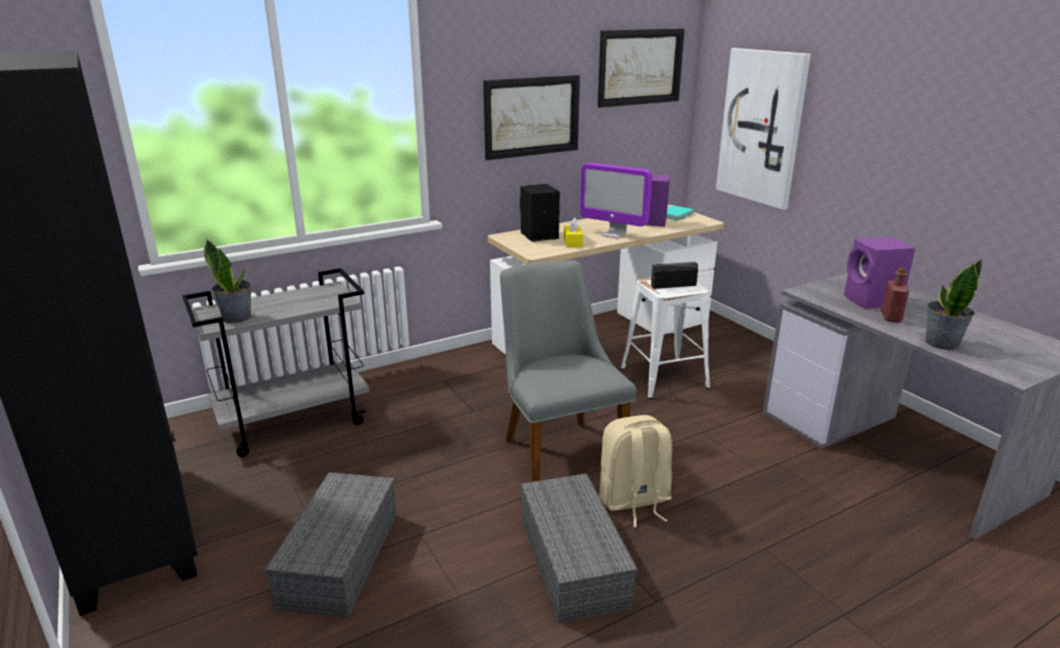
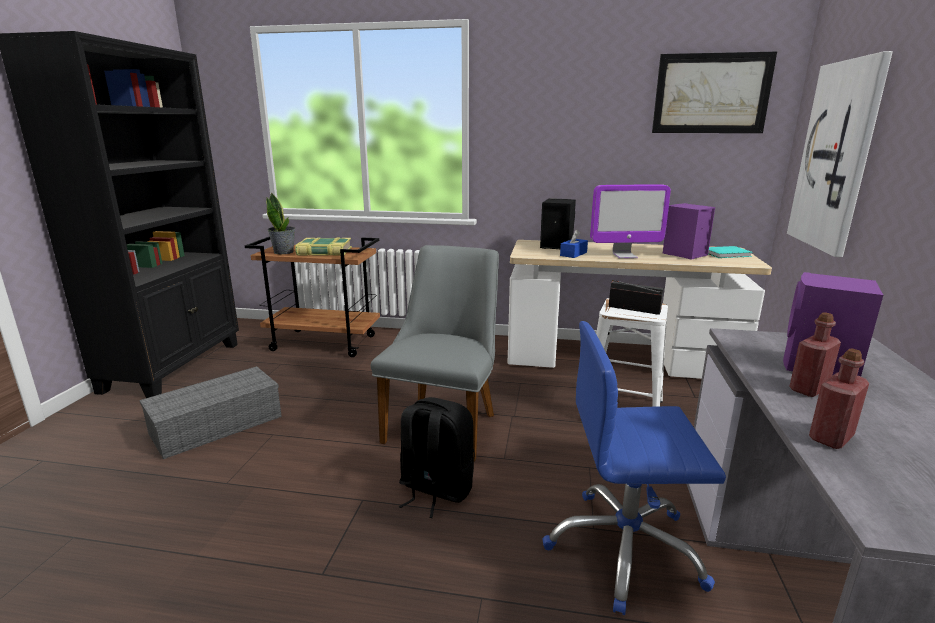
camera: 40 degrees right, 5 degrees down
(292, 303) = (324, 252): none -> book
(295, 421) = (325, 343): grey cart -> brown cart
(531, 116) = (574, 136): picture -> none
(570, 560) = (321, 503): grey storage box -> none
(573, 242) = (573, 254): yellow tissue box -> blue tissue box
(613, 234) = (624, 256): monitor -> monitor turned 75 degrees counterclockwise
(634, 502) = (435, 490): beige backpack -> black backpack
(790, 474) = (624, 549): none -> blue office chair
(941, 343) = (831, 437): potted plant -> red bottle

